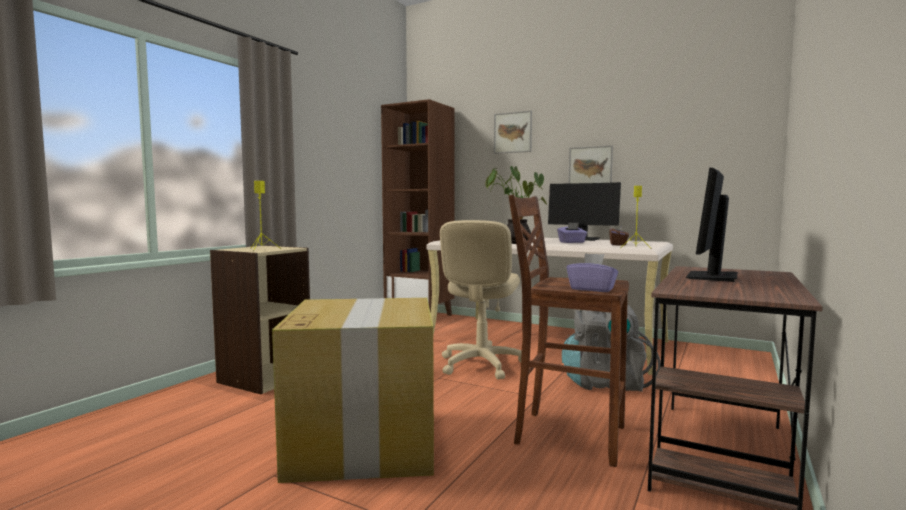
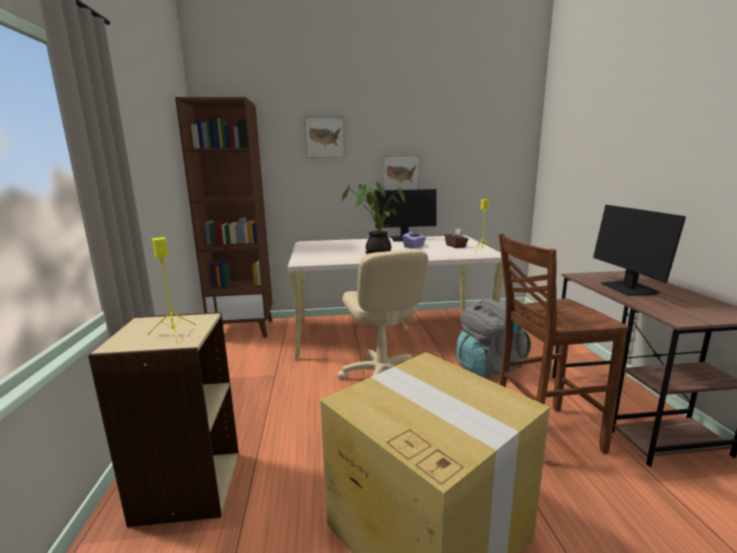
camera: 35 degrees left, 10 degrees up
(592, 289) = (592, 321): purple tissue box -> none

